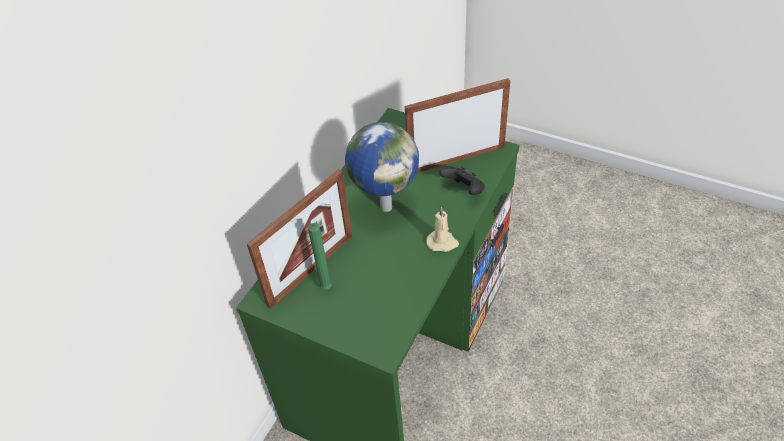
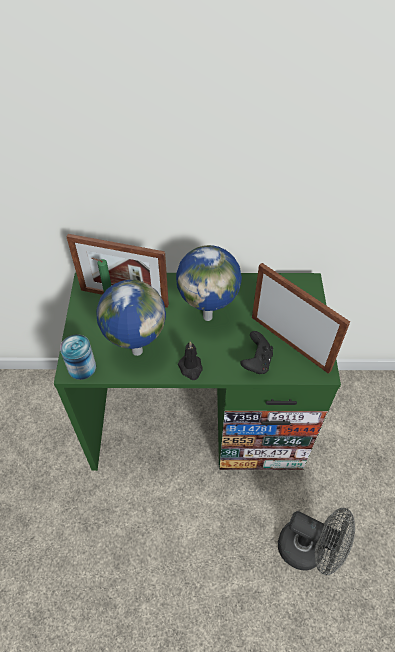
camera: 60 degrees right, 5 degrees up
(386, 339) = (82, 367): none -> can
(393, 281) = (136, 350): none -> globe
(443, 242) = (191, 368): beige candle -> black candle
(581, 311) = (309, 549): none -> grey fan

